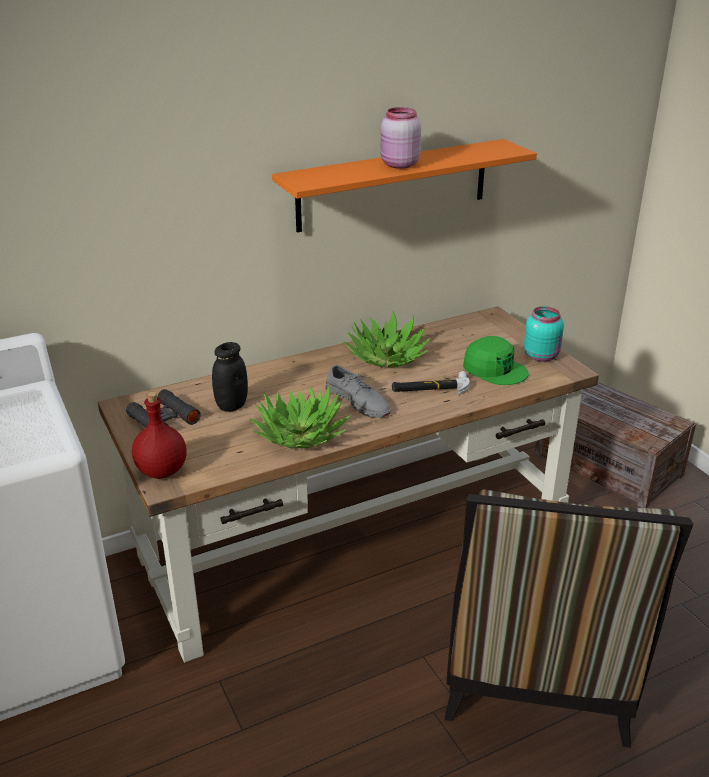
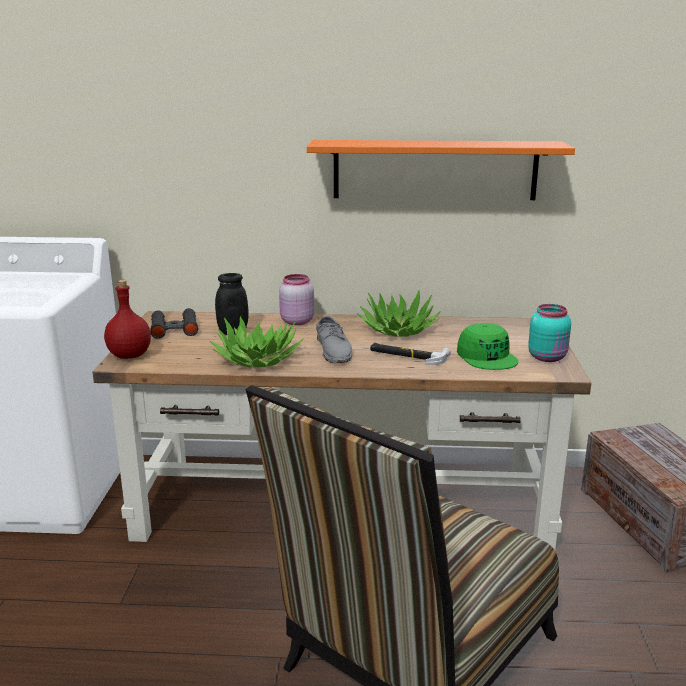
camera: 30 degrees right, 10 degrees down
(398, 165) = (425, 143): pink jar -> pink jar (296, 321)

